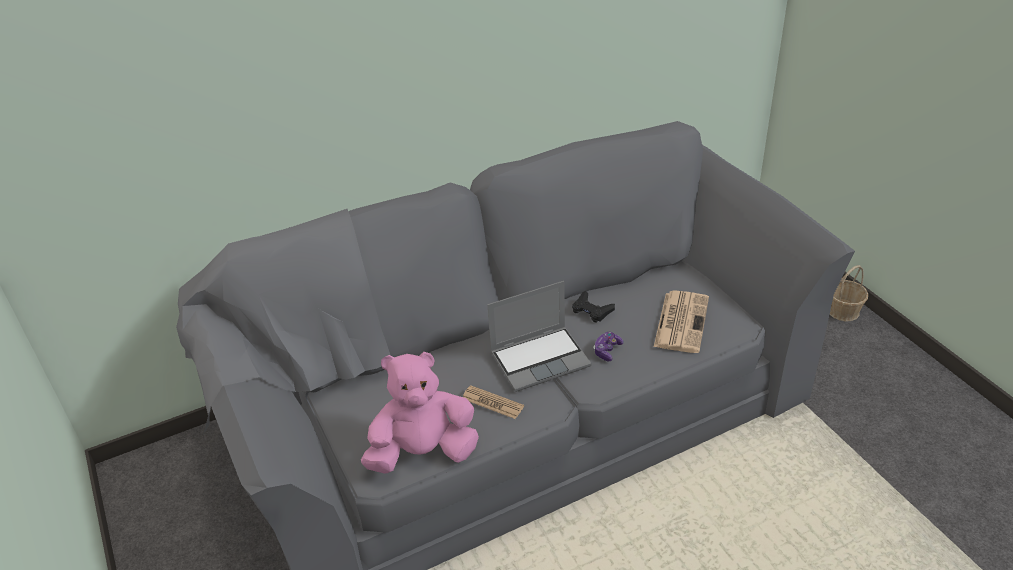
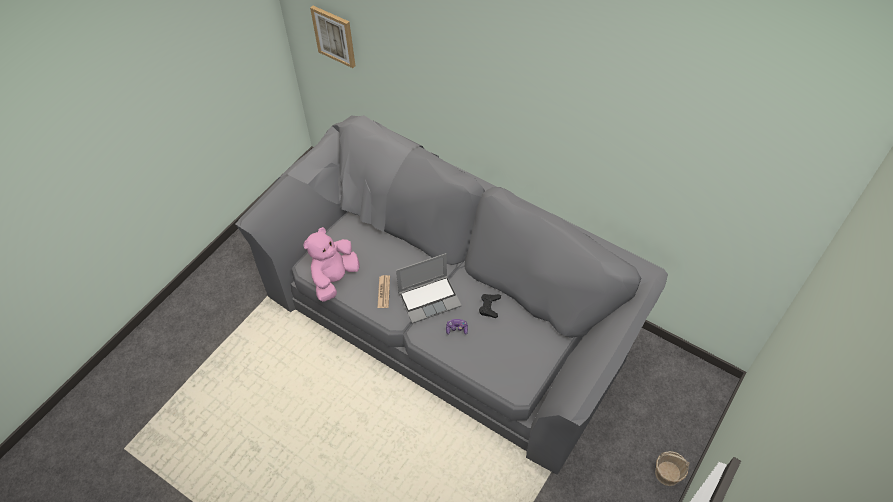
camera: 60 degrees right, 15 degrees up
(97, 163) = (334, 36): none -> picture
(423, 452) = (334, 279): pink plush toy -> pink plush toy turned 105 degrees counterclockwise
(540, 359) = (430, 299): laptop -> laptop turned 60 degrees counterclockwise
(681, 321) = (505, 358): newspaper -> none

